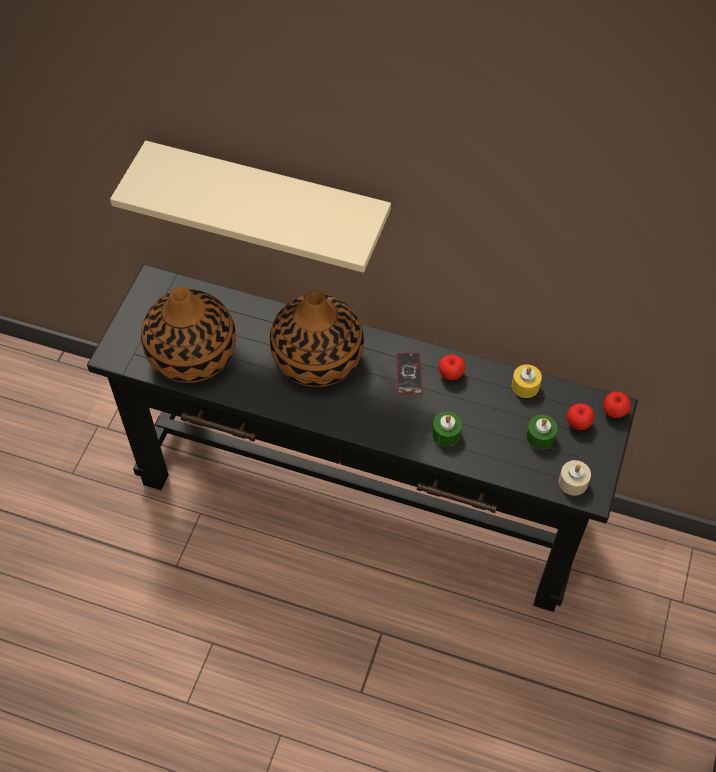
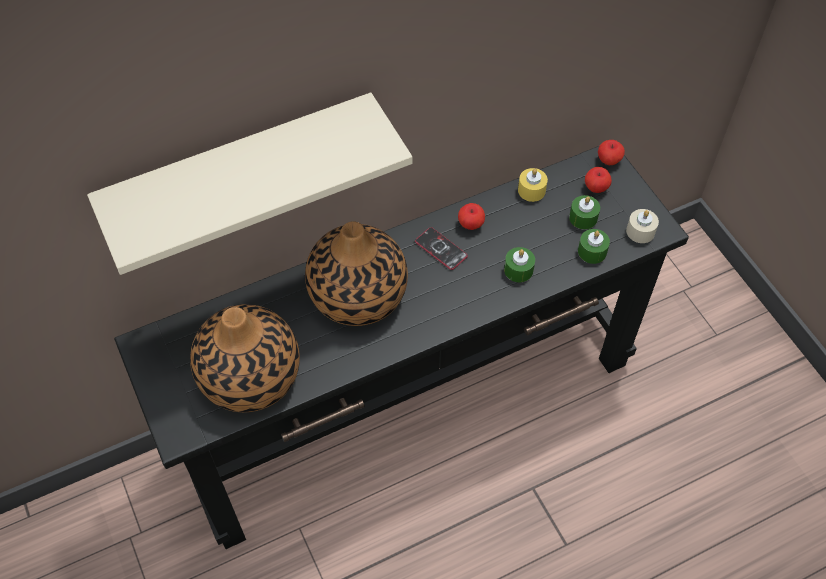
camera: 45 degrees left, 0 degrees up
(516, 465) = (592, 251): none -> green candle

